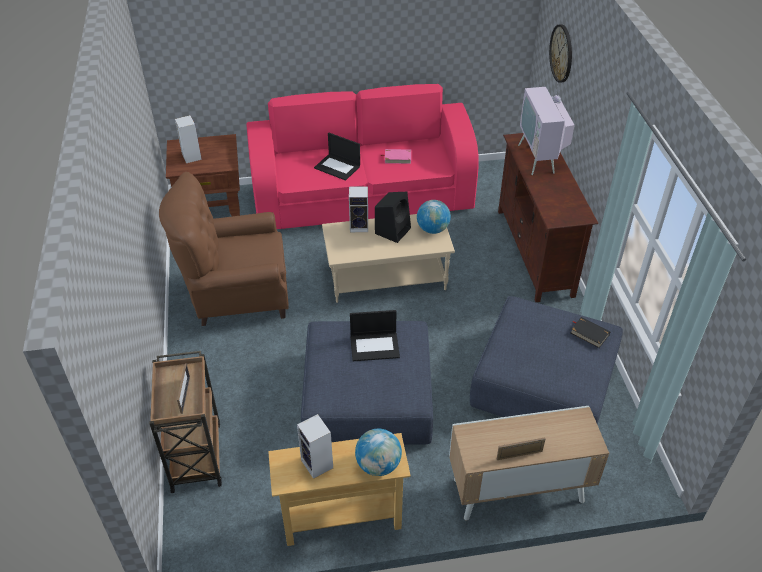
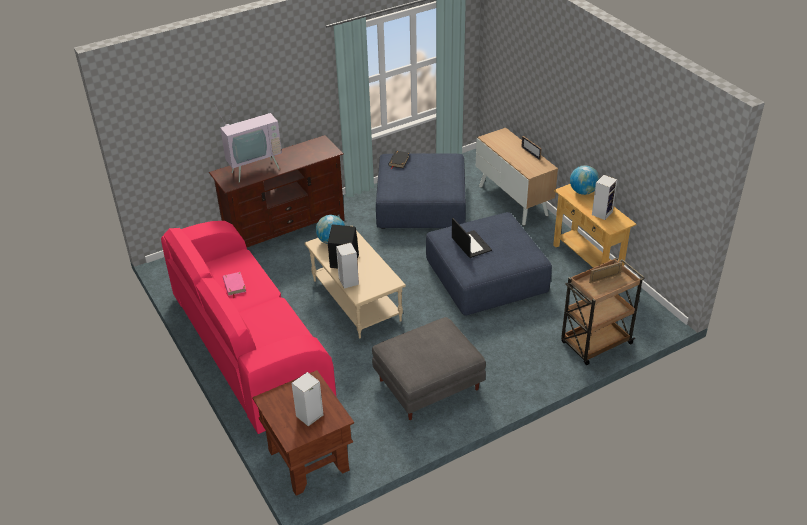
camera: 110 degrees left, 5 degrees down
(237, 296) = (428, 385): brown armchair -> grey ottoman
(338, 167) = (264, 320): laptop -> none
(561, 53) = (186, 111): wall clock -> none

